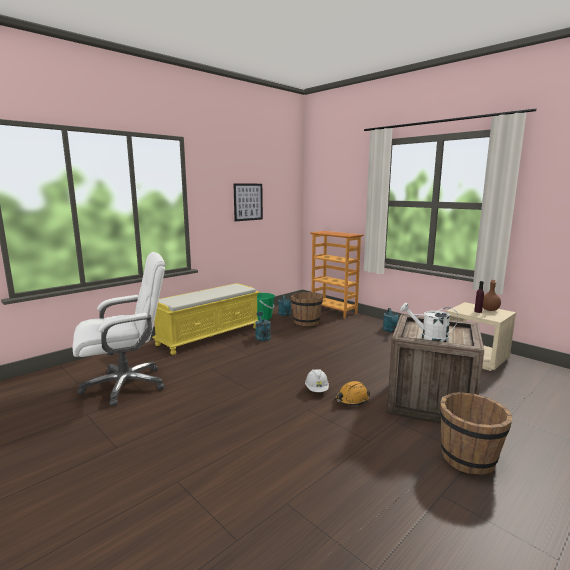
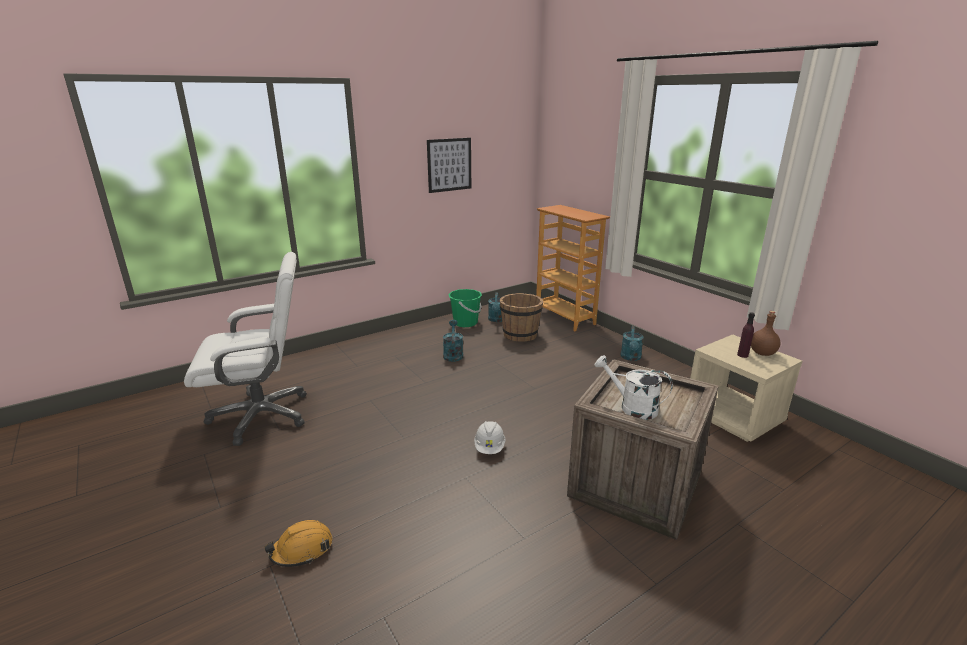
camera: 10 degrees right, 10 degrees up
(209, 335) = (387, 347): yellow bench -> none
(351, 399) = (529, 469): orange hard hat -> orange hard hat (302, 549)
(469, 458) = (648, 585): brown bucket -> none

